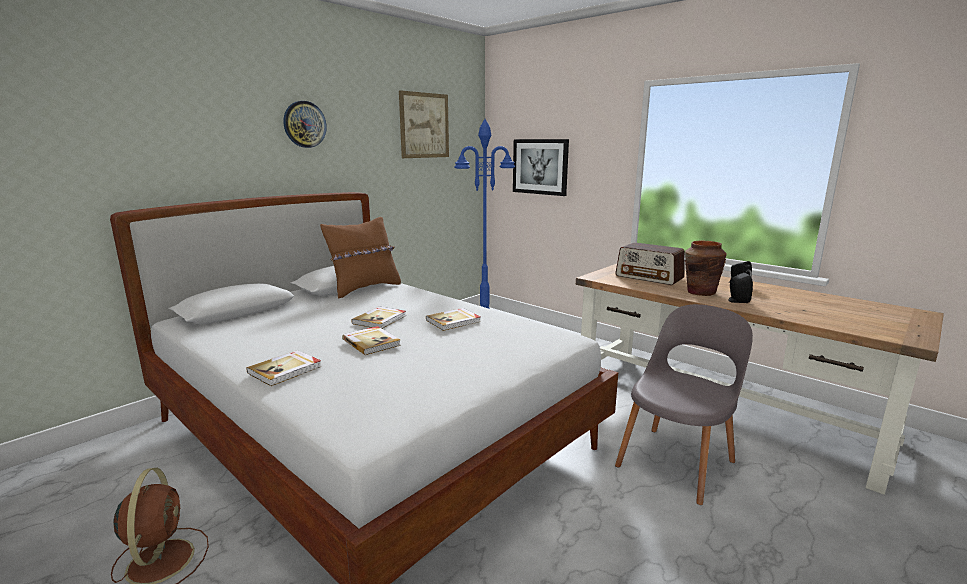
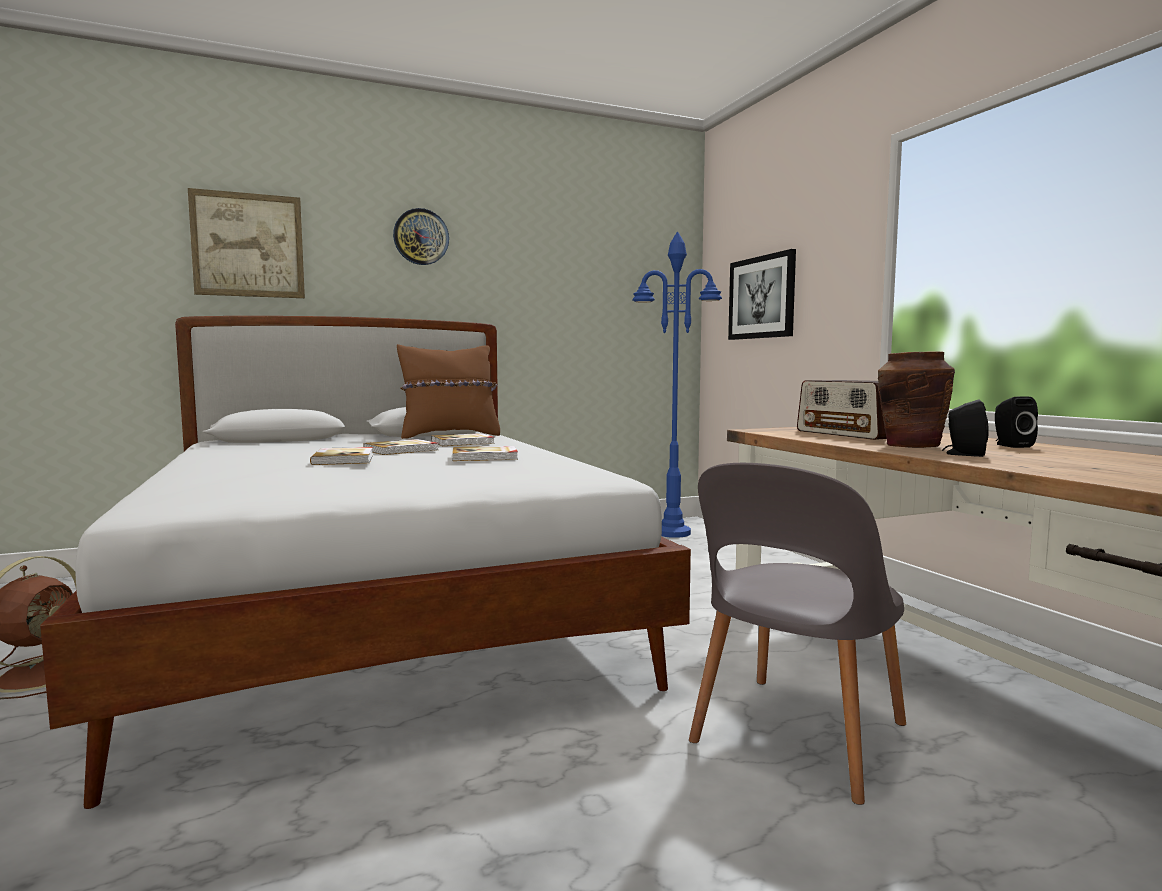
camera: 25 degrees right, 10 degrees down
(286, 370) = (212, 467): book -> book (463, 442)
(424, 125) = (597, 247): picture -> picture (248, 245)
(677, 461) = (795, 737): grey chair -> grey chair turned 150 degrees clockwise

